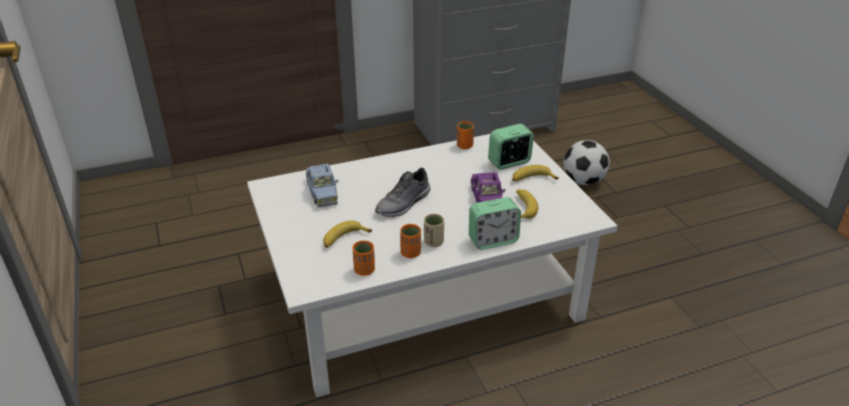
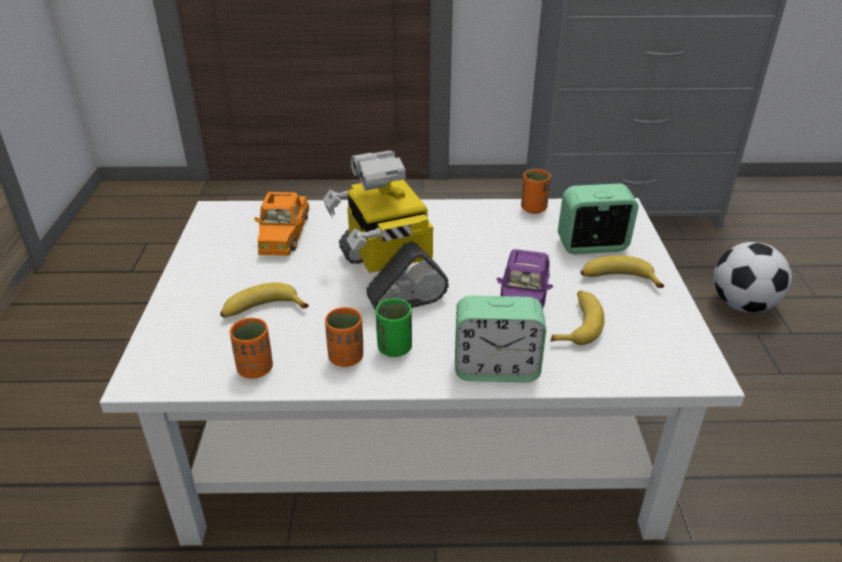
camera: 20 degrees right, 0 degrees up
(322, 192) = (284, 234): blue toy car -> orange toy car
(404, 204) = (388, 276): grey shoe -> toy robot
(433, 242) = (394, 348): beige cup -> green cup

